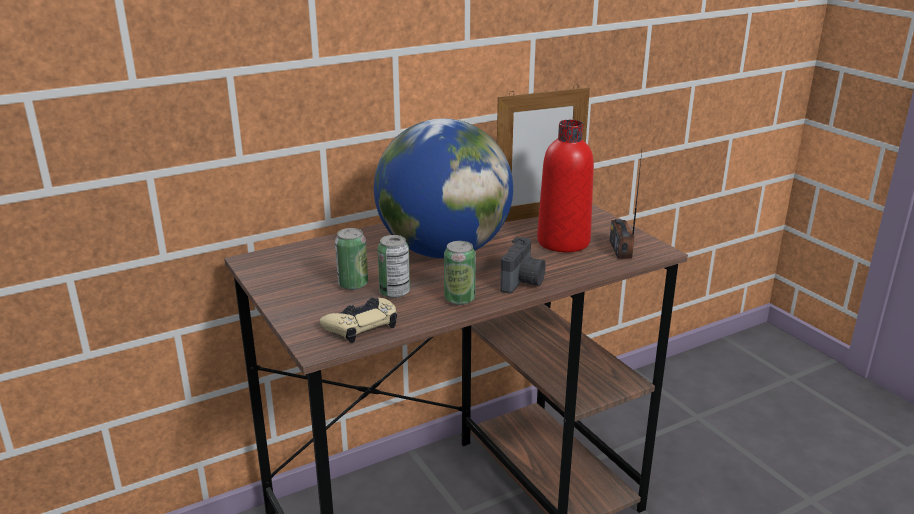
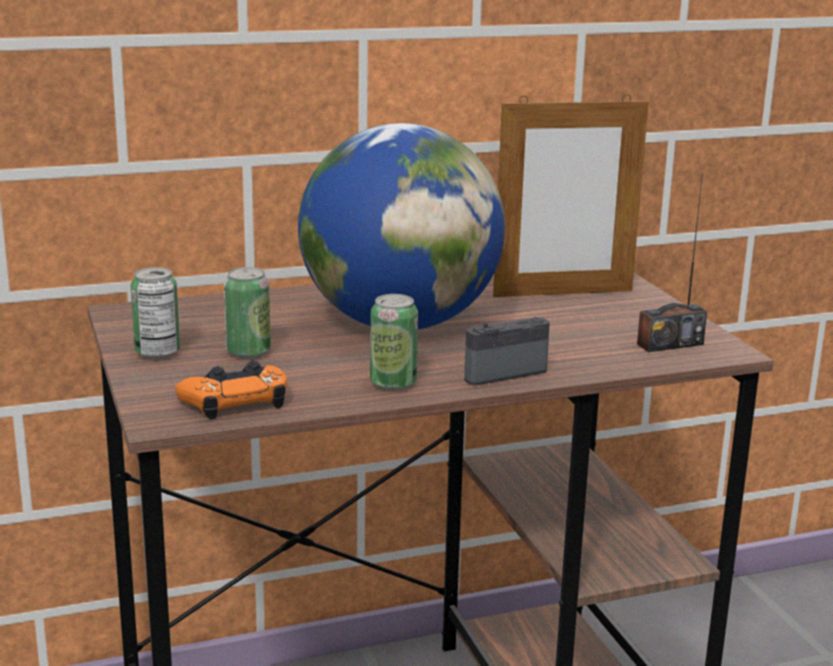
camera: 10 degrees right, 5 degrees down
(361, 325) = (235, 401): beige game controller -> orange game controller
(394, 292) = (303, 366): can -> can (157, 352)
(523, 282) = (499, 371): camera -> camera turned 150 degrees counterclockwise
(563, 242) = (585, 328): red bottle -> none
(621, 249) = (669, 344): radio -> radio turned 120 degrees counterclockwise

